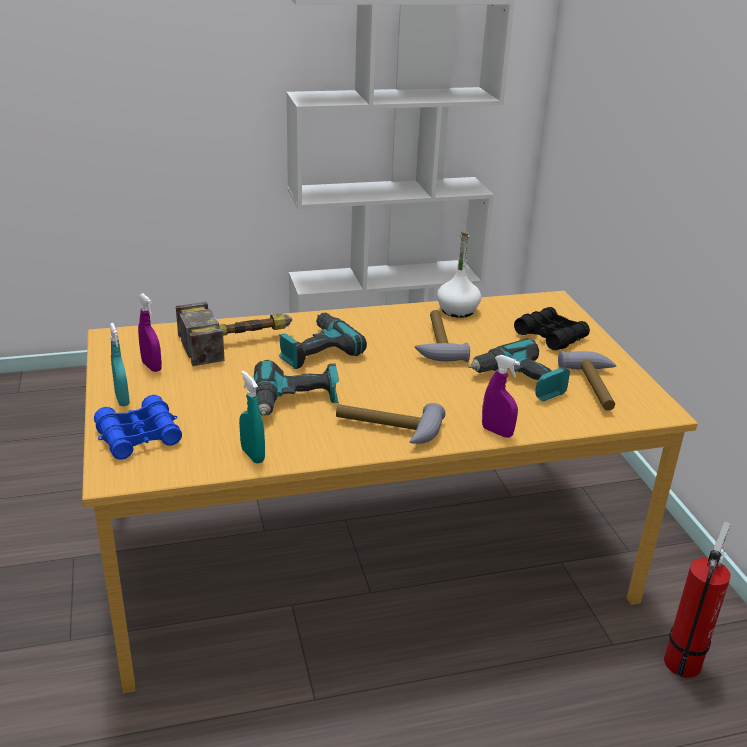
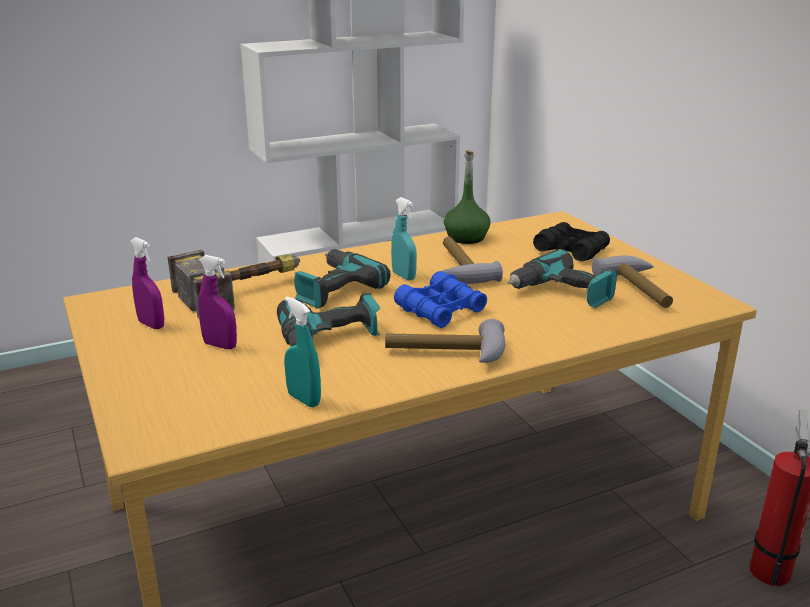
camera: 10 degrees left, 5 degrees down
(122, 400) = (127, 362): turquoise spray bottle -> turquoise spray bottle (403, 276)
(139, 436) = (160, 397): blue binoculars -> blue binoculars (440, 310)
(457, 310) = (466, 237): white bottle -> green bottle
(497, 432) = (563, 342): purple spray bottle -> purple spray bottle (220, 345)

